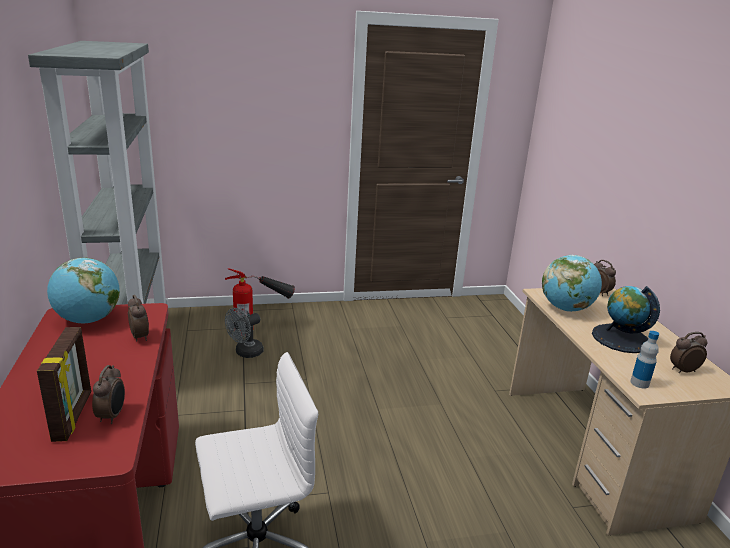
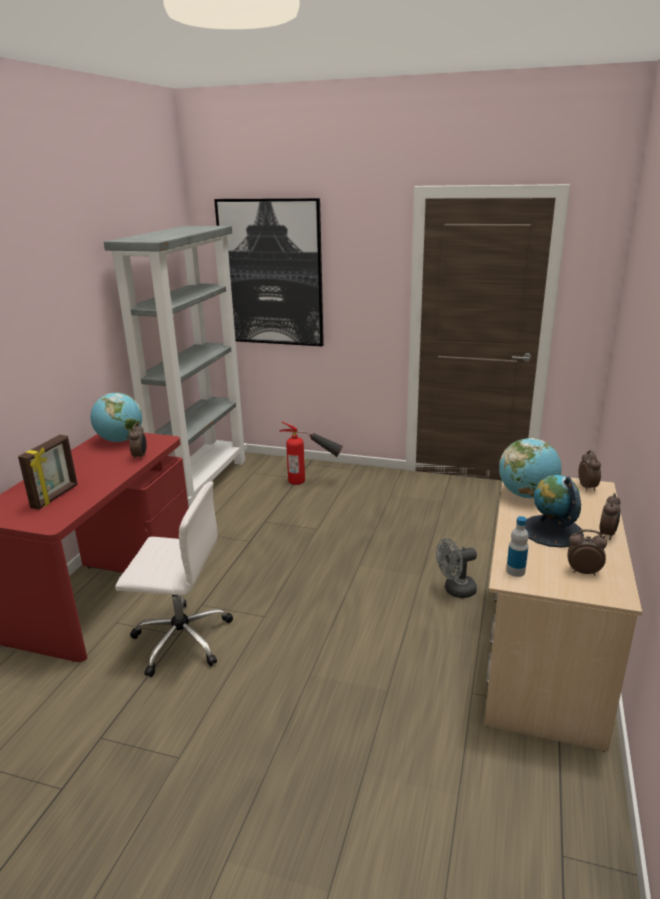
camera: 30 degrees right, 0 degrees up
(112, 416) = (76, 501): alarm clock -> alarm clock (607, 534)
(192, 101) = (271, 273): none -> picture
(245, 353) = (284, 498): grey fan -> grey fan (455, 590)

